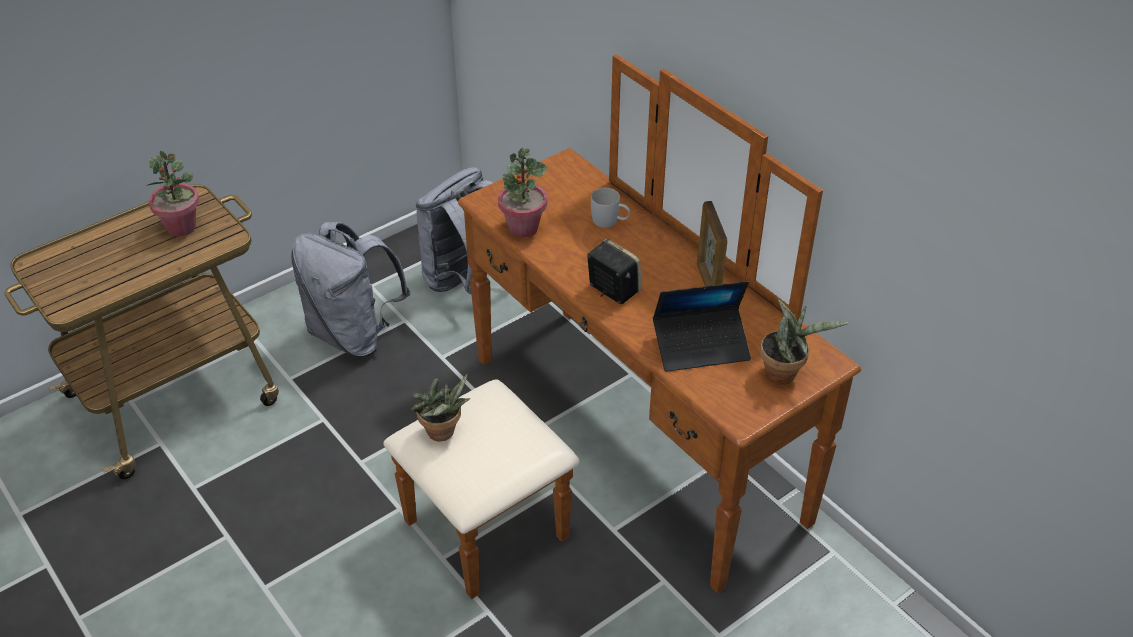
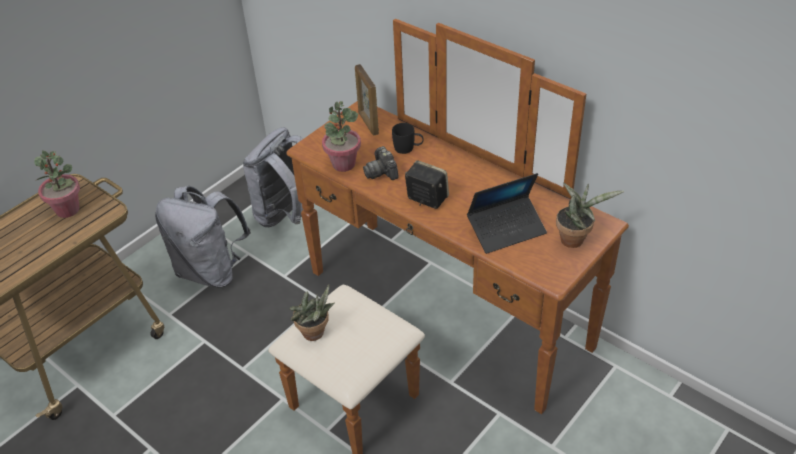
camera: 10 degrees left, 0 degrees up
(567, 246) = (382, 172): none -> camera
(610, 221) = (408, 148): white mug -> black mug
(708, 282) = (496, 181): picture frame -> picture frame (368, 123)

